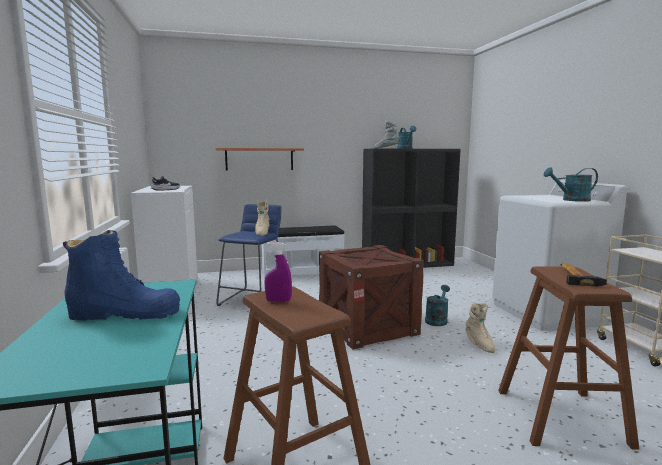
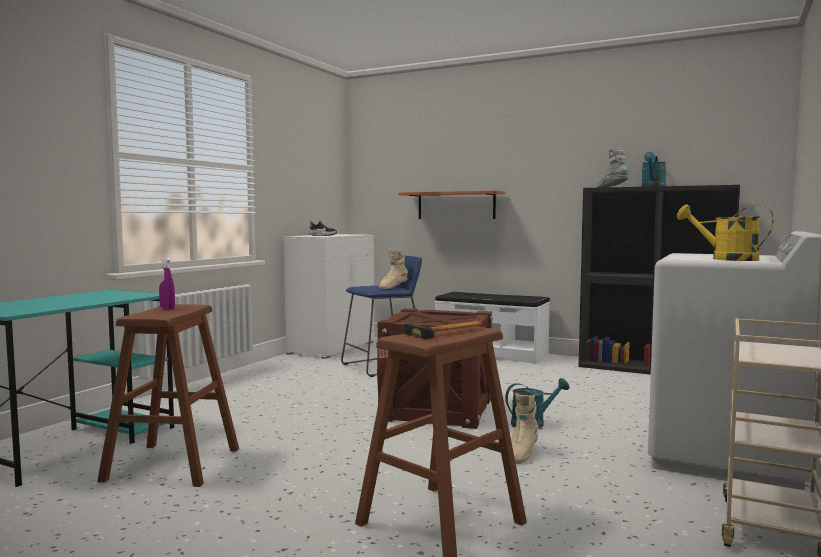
camera: 40 degrees right, 5 degrees down
(125, 314) = (81, 299): blue boot -> none
(571, 200) = (726, 259): turquoise watering can -> yellow watering can

